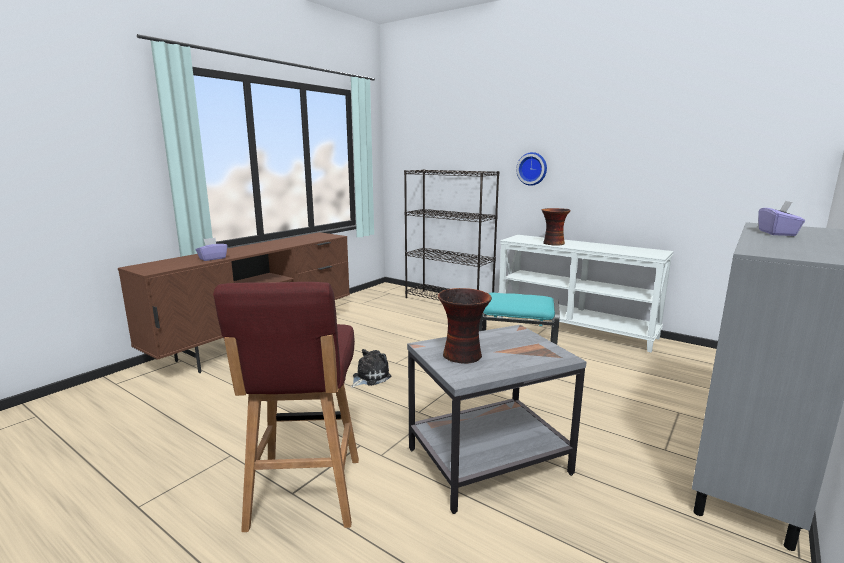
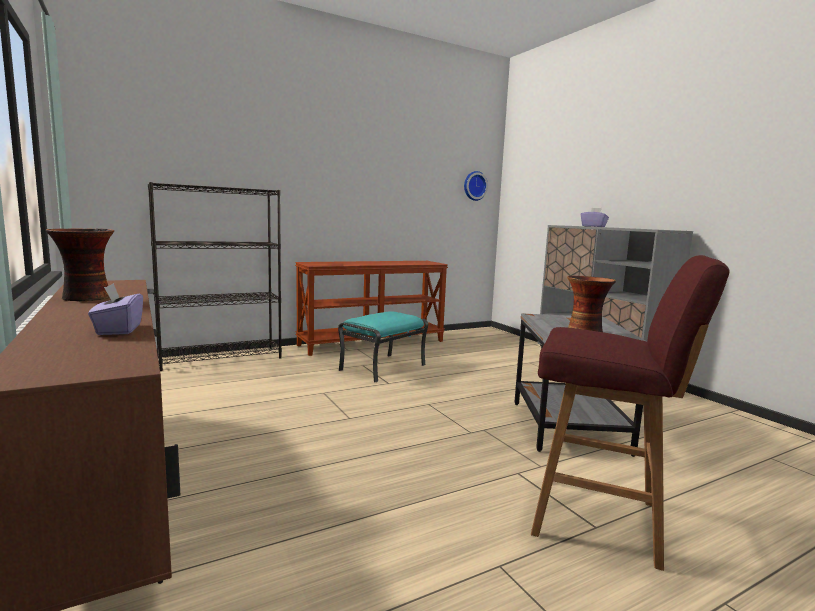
camera: 65 degrees left, 5 degrees down
(369, 377) = (370, 438): plush toy -> none
(532, 168) = (306, 190): wall clock -> wall clock (474, 186)
(553, 243) = (355, 264): vase -> vase (86, 298)
(575, 327) = (372, 343): white console table -> brown console table

